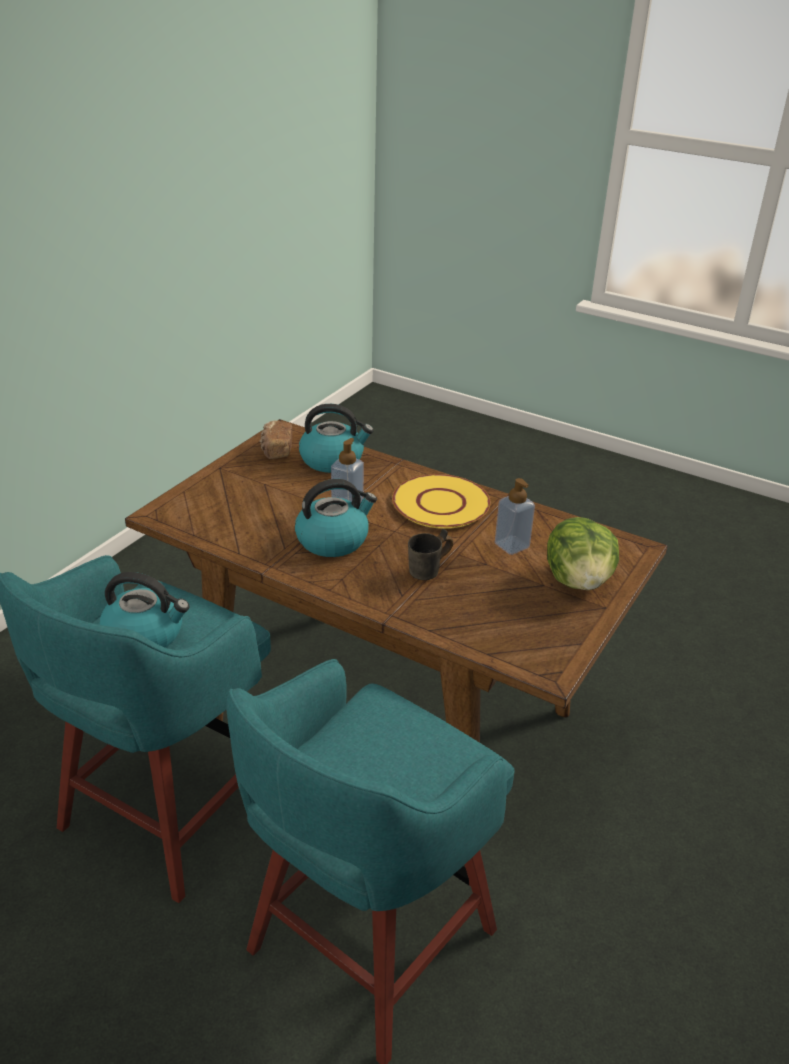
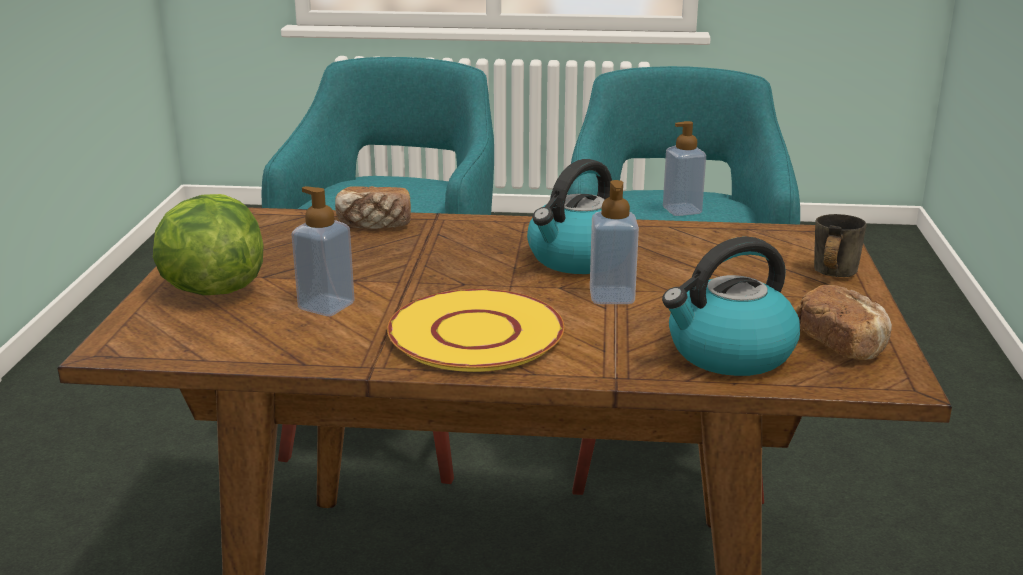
camera: 155 degrees right, 10 degrees down
(145, 635) = (682, 210): kettle -> soap dispenser
(431, 572) = (420, 257): grey mug -> grey mug (827, 275)
(442, 621) = (374, 225): none -> bread

